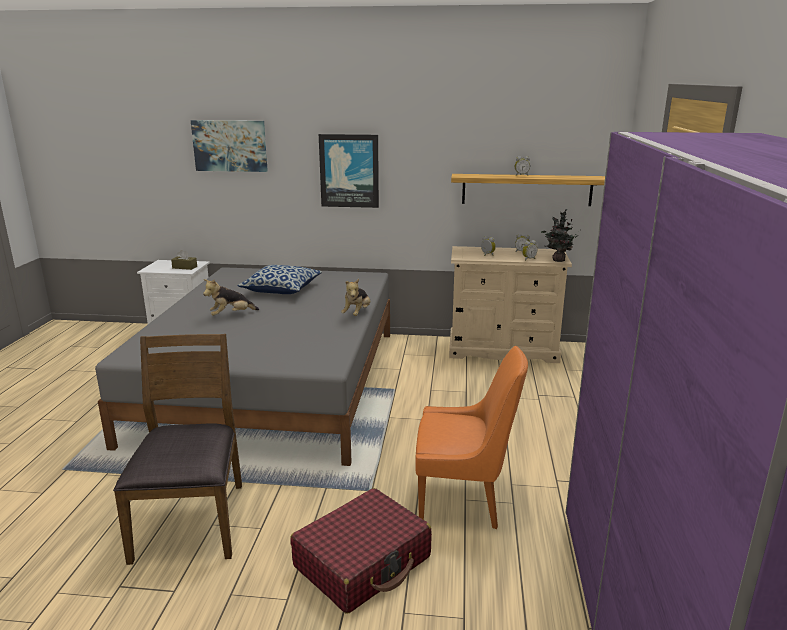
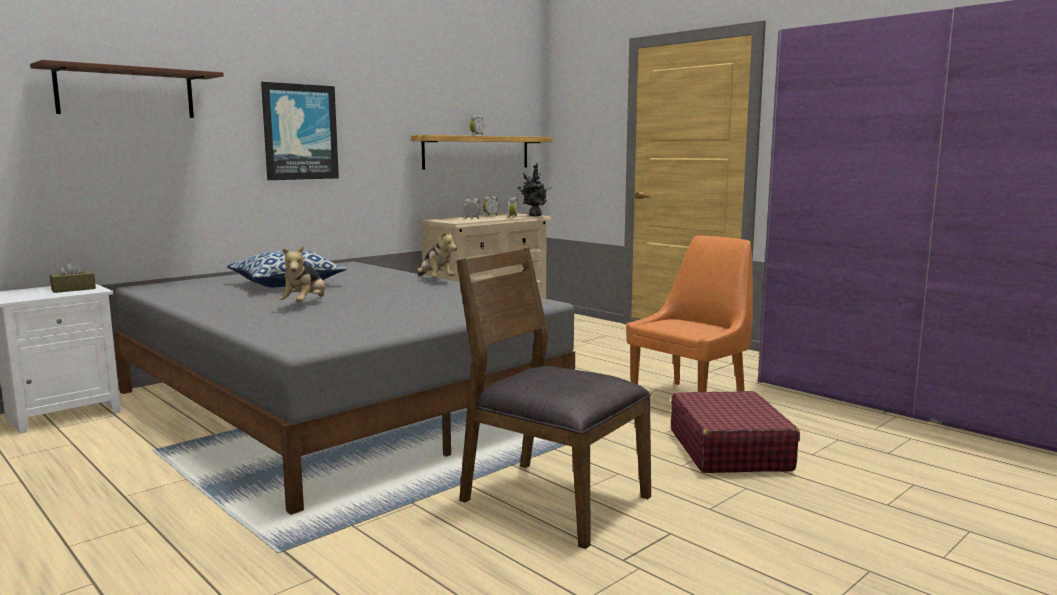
camera: 50 degrees left, 10 degrees down
(230, 145) = (126, 93): picture -> brown shelf

